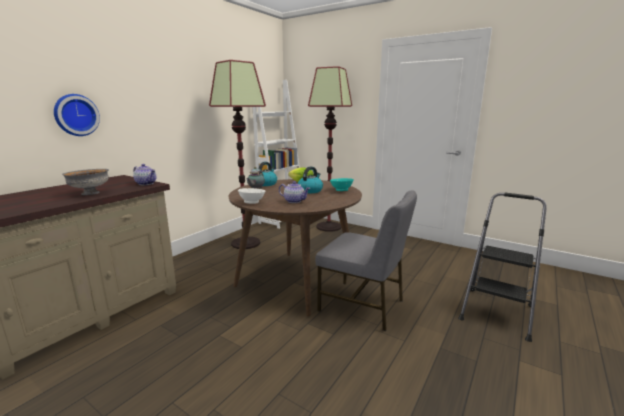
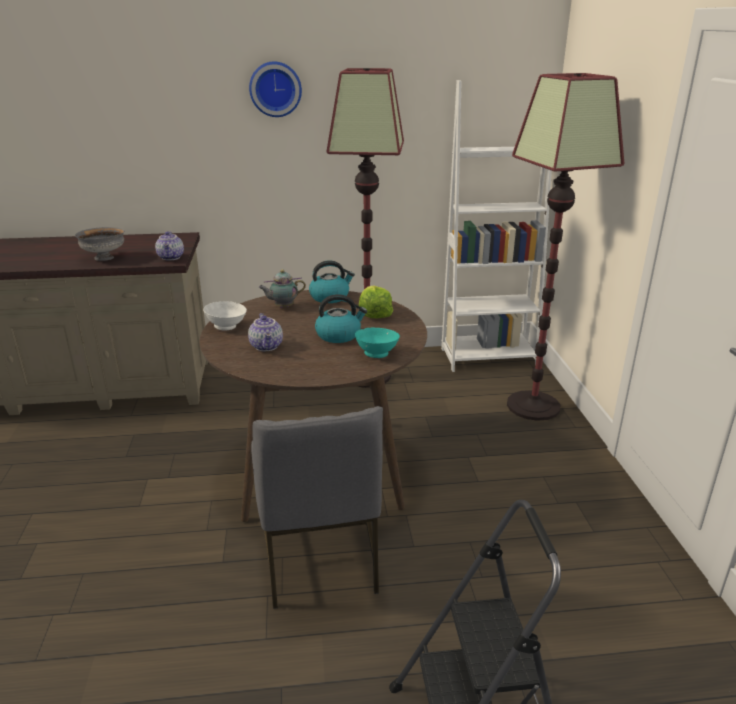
camera: 50 degrees right, 10 degrees up
(76, 115) = (145, 152): wall clock -> wall clock (275, 89)

